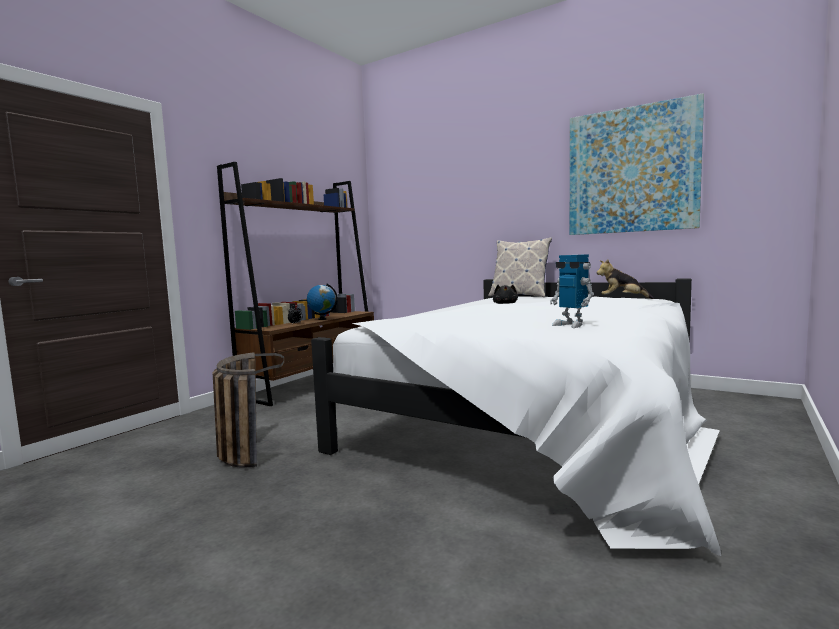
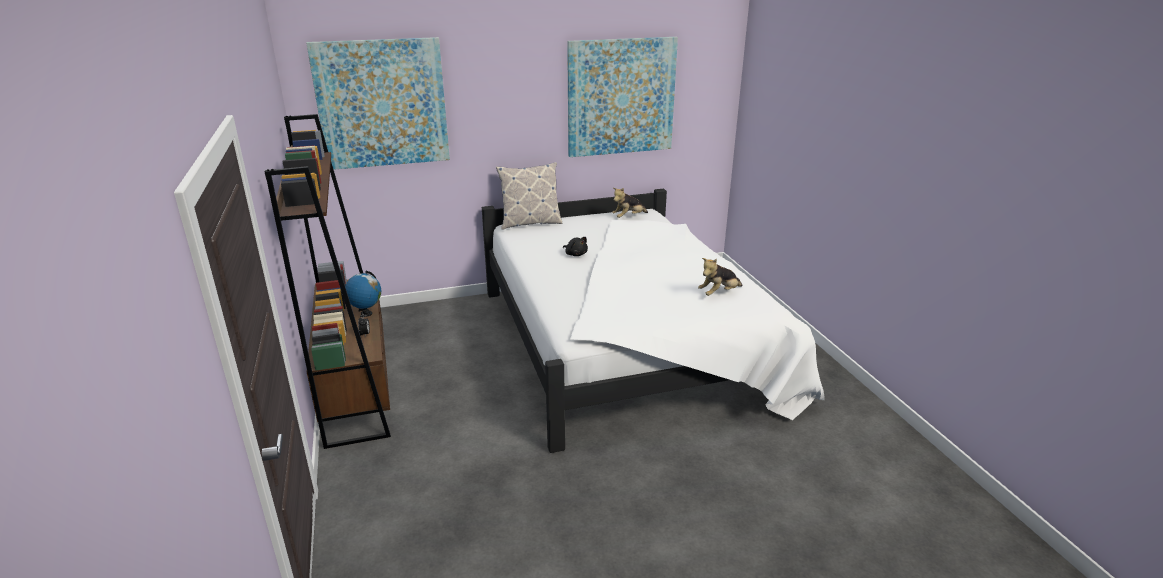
camera: 50 degrees left, 20 degrees up
(245, 450) = (492, 486): basket -> none
(421, 189) = (382, 104): none -> picture
(571, 325) = (719, 293): toy robot -> plush toy

